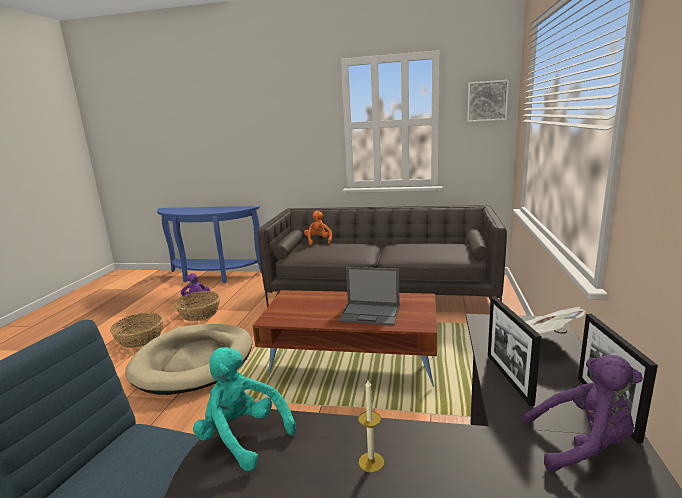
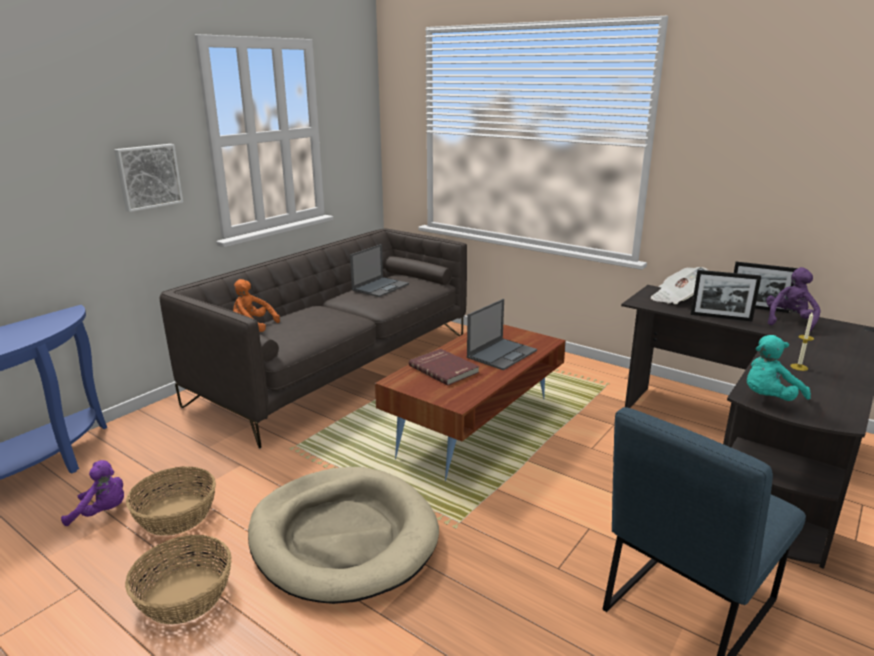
camera: 65 degrees left, 5 degrees up
(320, 302) = (444, 369): none -> red book
(427, 246) = (380, 287): none -> laptop
(487, 101) = (357, 106): picture -> picture (148, 176)

